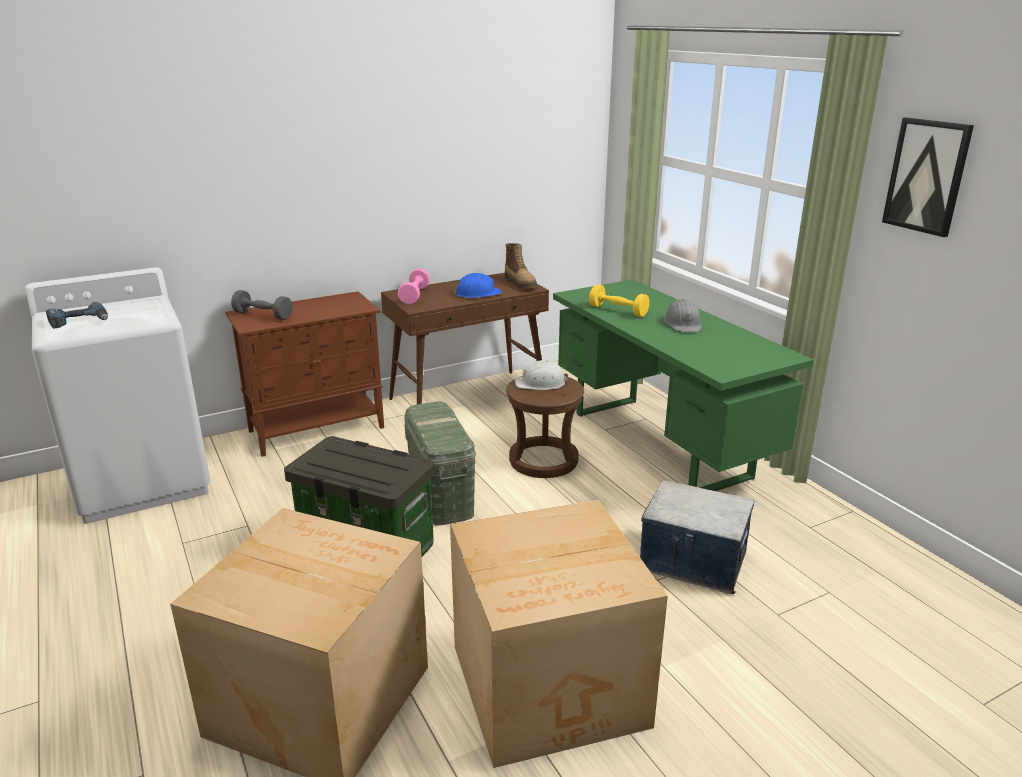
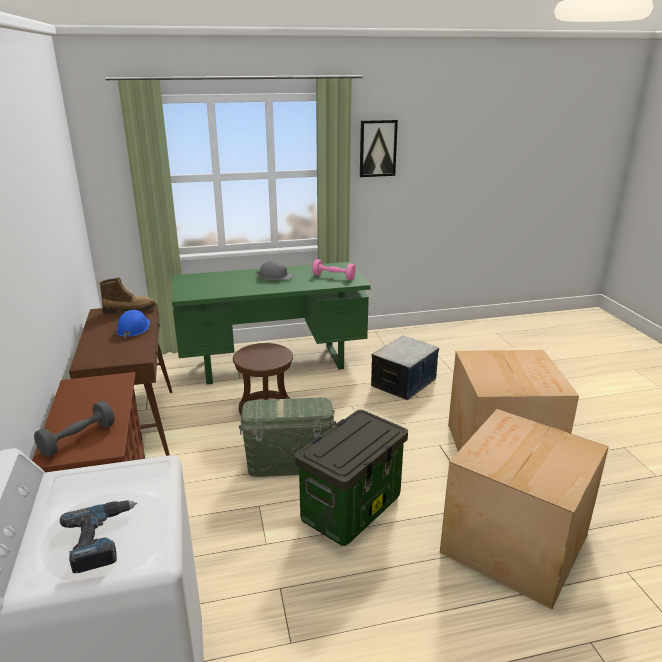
camera: 75 degrees left, 0 degrees up
(414, 295) = (104, 355): pink dumbbell -> pink dumbbell (334, 277)
(541, 383) = (253, 355): white hard hat -> none
(618, 311) = (234, 288): yellow dumbbell -> none

